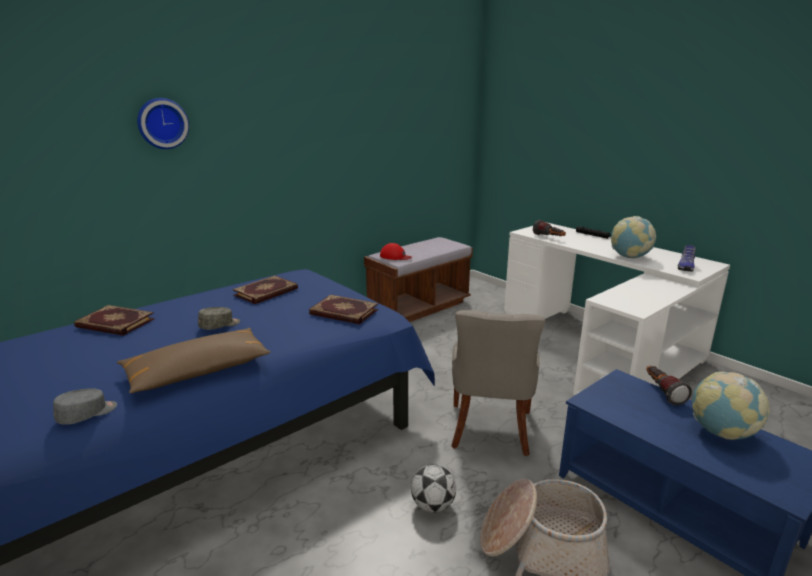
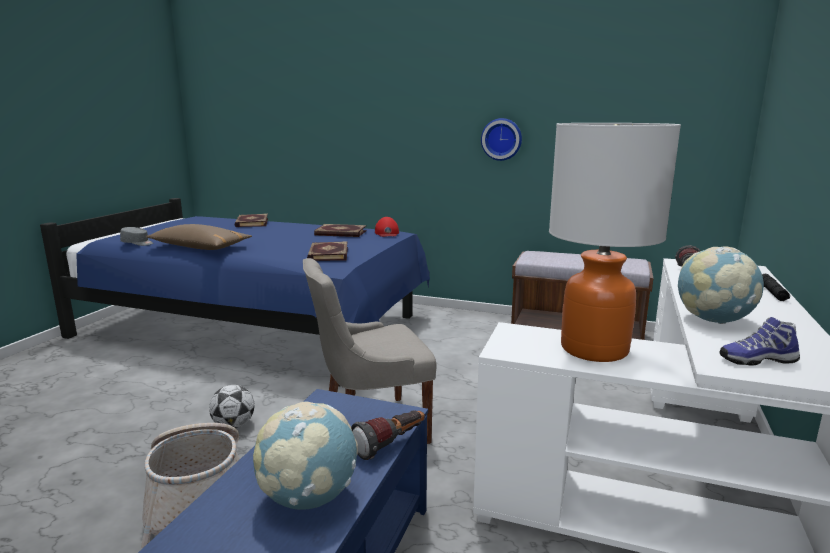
camera: 60 degrees right, 5 degrees down
(162, 123) = (343, 91): wall clock -> wall clock (501, 139)
(220, 325) = (269, 237): grey cap -> none
(395, 256) = (535, 256): red cap -> red cap (387, 233)
(643, 291) = (594, 349): none -> table lamp

